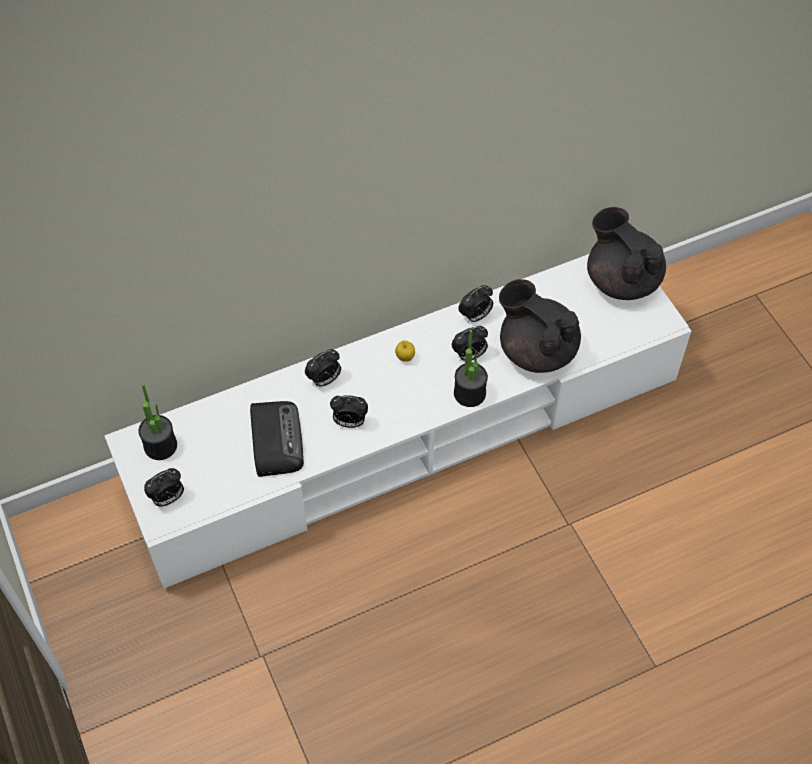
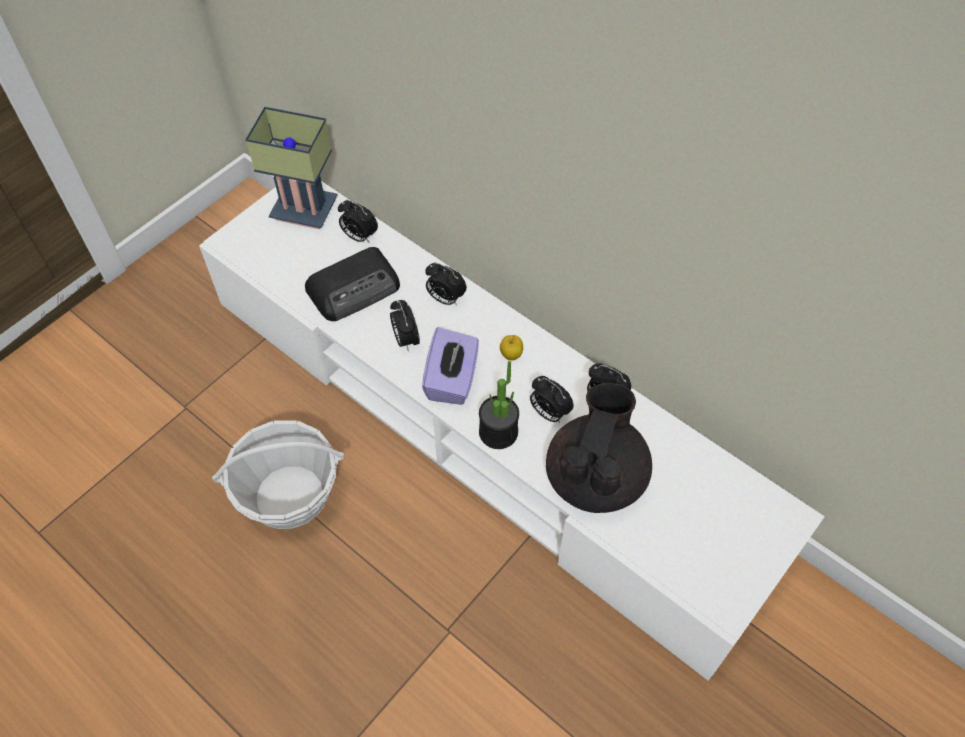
camera: 65 degrees right, 0 degrees up
(160, 446) = (307, 209): potted plant -> table lamp
(168, 498) = (254, 237): alarm clock -> alarm clock (359, 236)
(399, 596) = (290, 496): none -> basket
(406, 405) = (452, 380): none -> purple tissue box
(621, 280) = (757, 532): black teapot -> none

